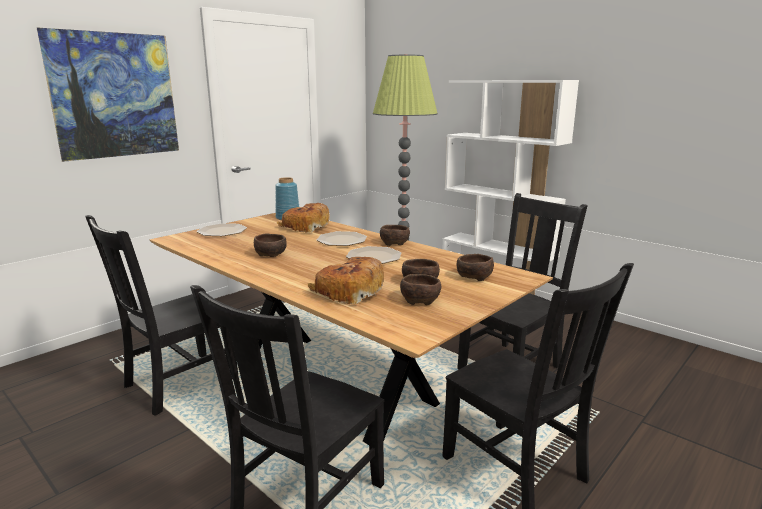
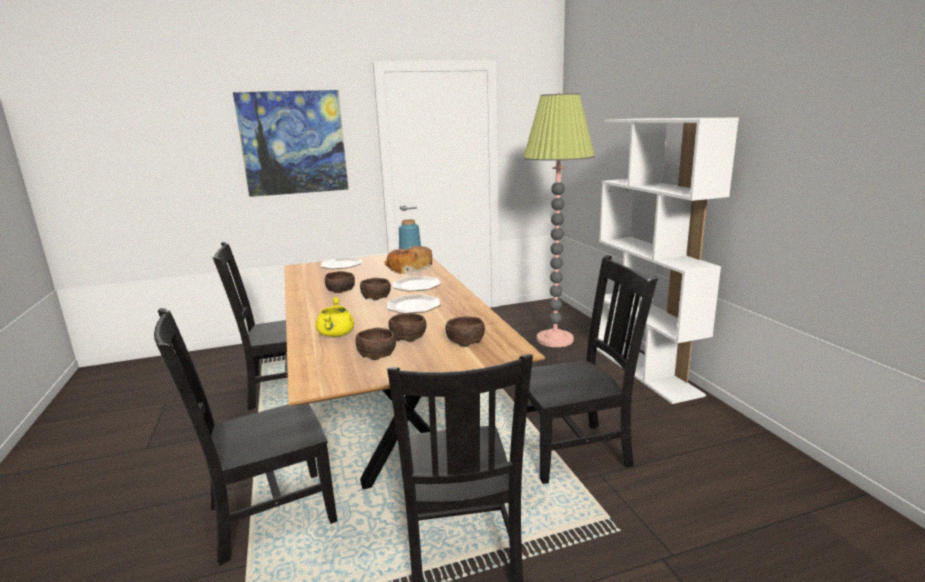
camera: 30 degrees right, 0 degrees up
(348, 291) = (336, 334): bread -> yellow cooking pot
(394, 242) = (456, 294): brown bowl -> brown bowl (376, 296)

